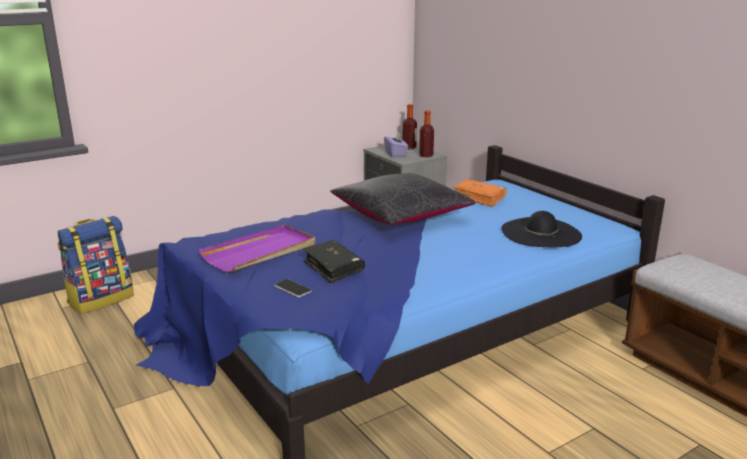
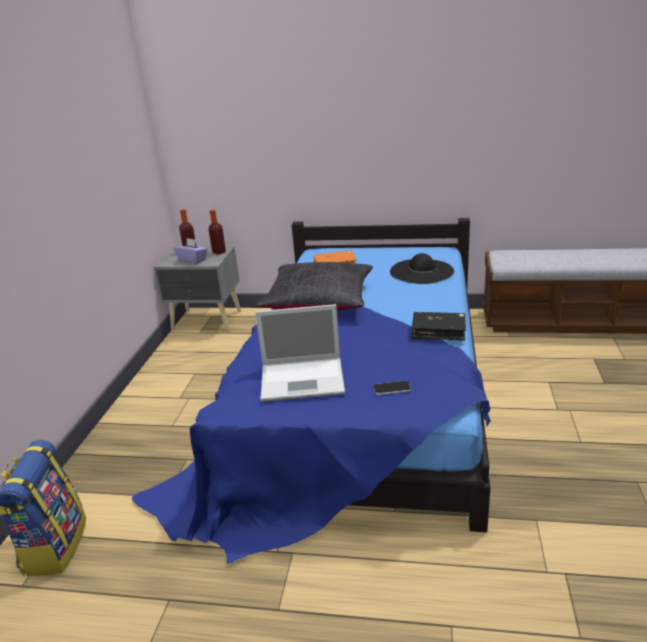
camera: 45 degrees left, 5 degrees up
(260, 252) = (304, 379): purple tray -> laptop
(333, 268) = (378, 359): black book -> black book (438, 332)

